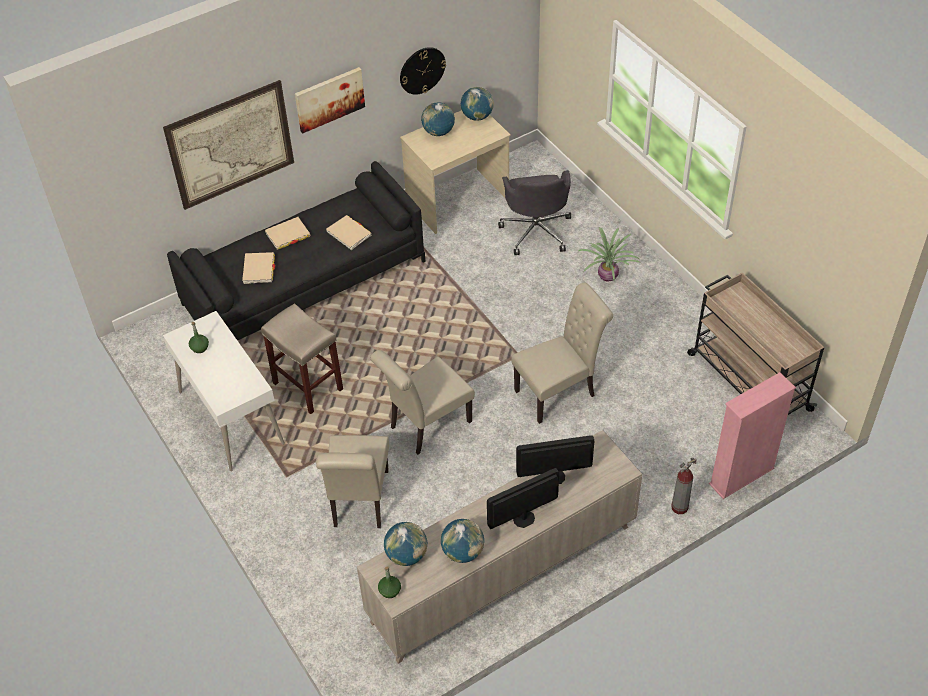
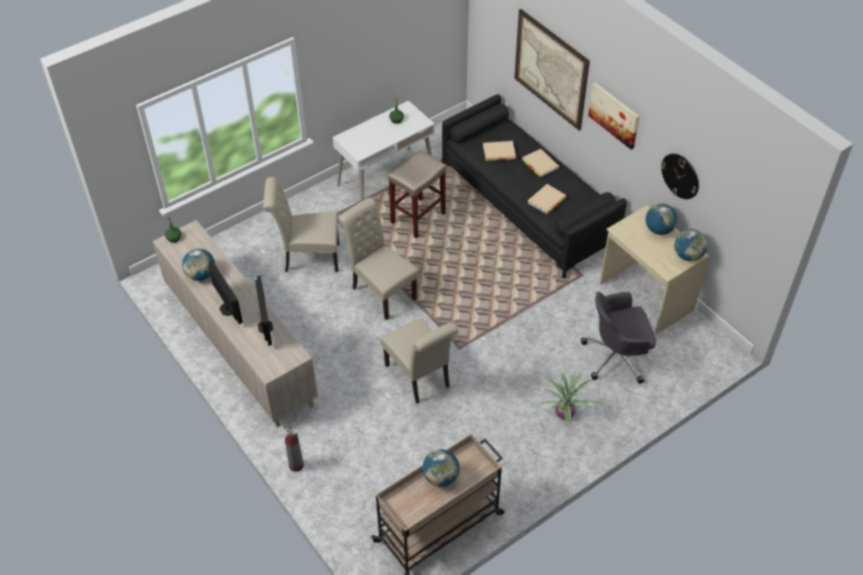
camera: 85 degrees right, 0 degrees up
(406, 555) = (202, 245): globe -> globe (441, 477)
(741, 476) = (328, 515): pink bookcase -> none

